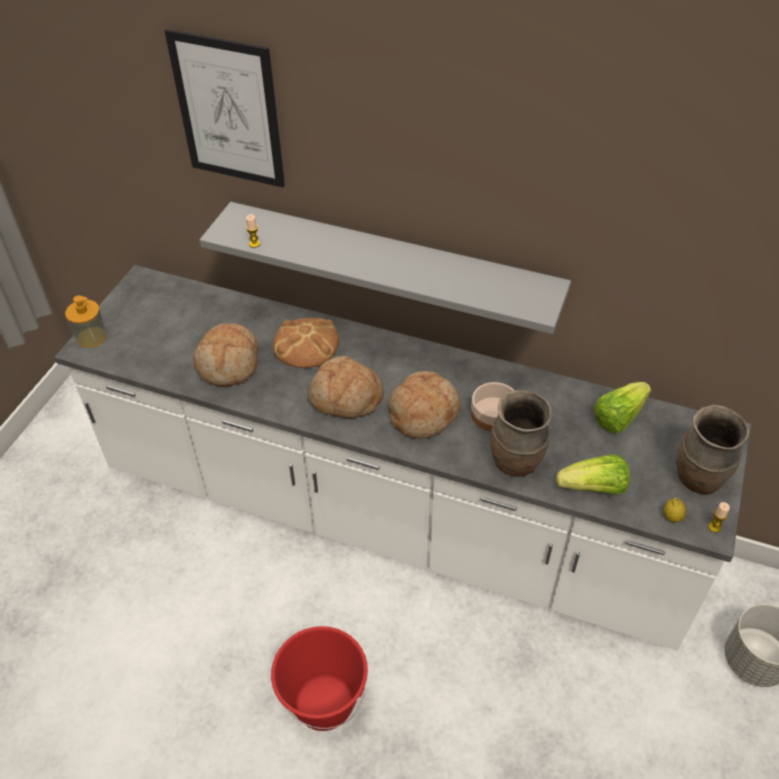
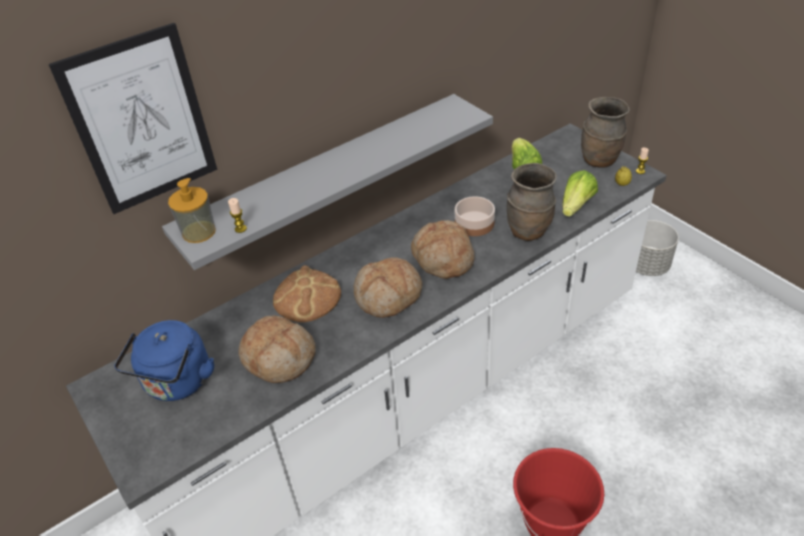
camera: 55 degrees left, 5 degrees down
(91, 337) = (133, 458): soap dispenser -> soap dispenser (199, 232)
(168, 320) = (177, 383): none -> blue kettle

